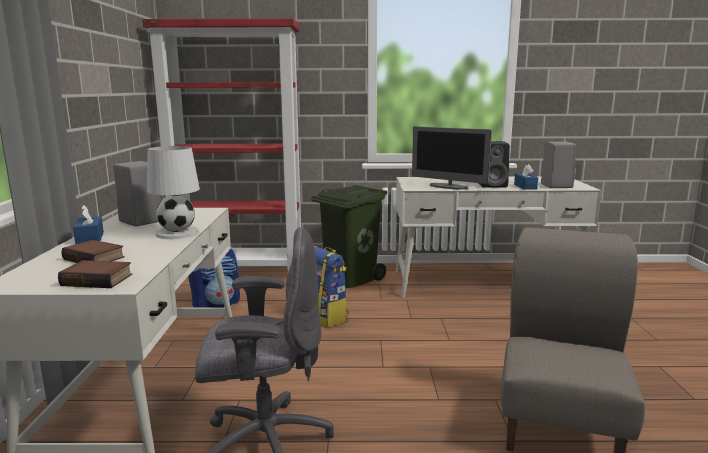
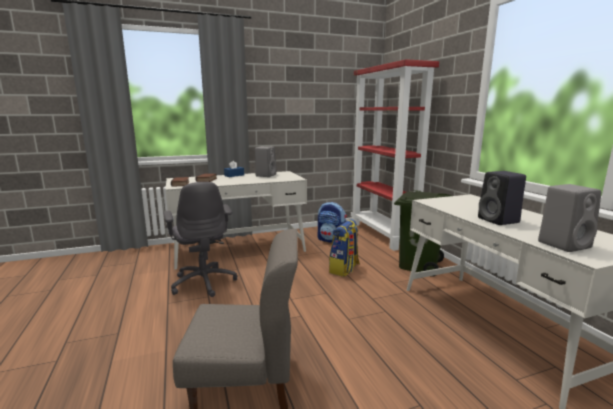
camera: 70 degrees right, 0 degrees up
(178, 233) = (249, 181): white table lamp -> none
(448, 187) = (456, 208): monitor -> none
(525, 187) = (521, 232): blue tissue box -> none

